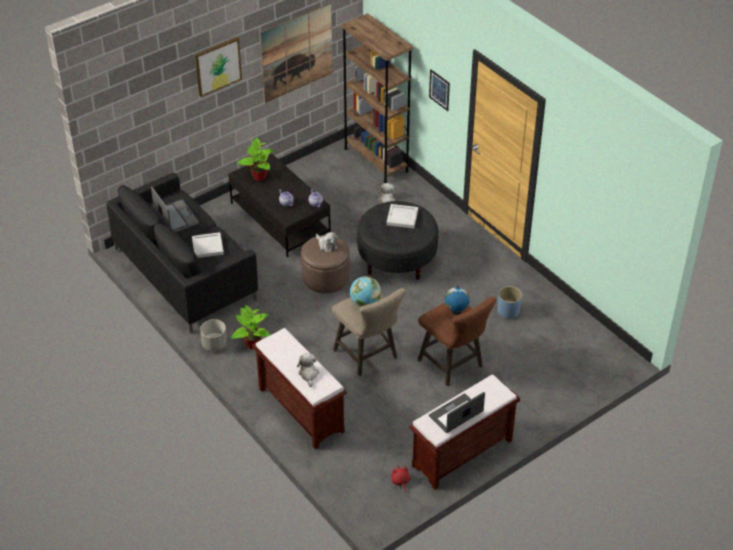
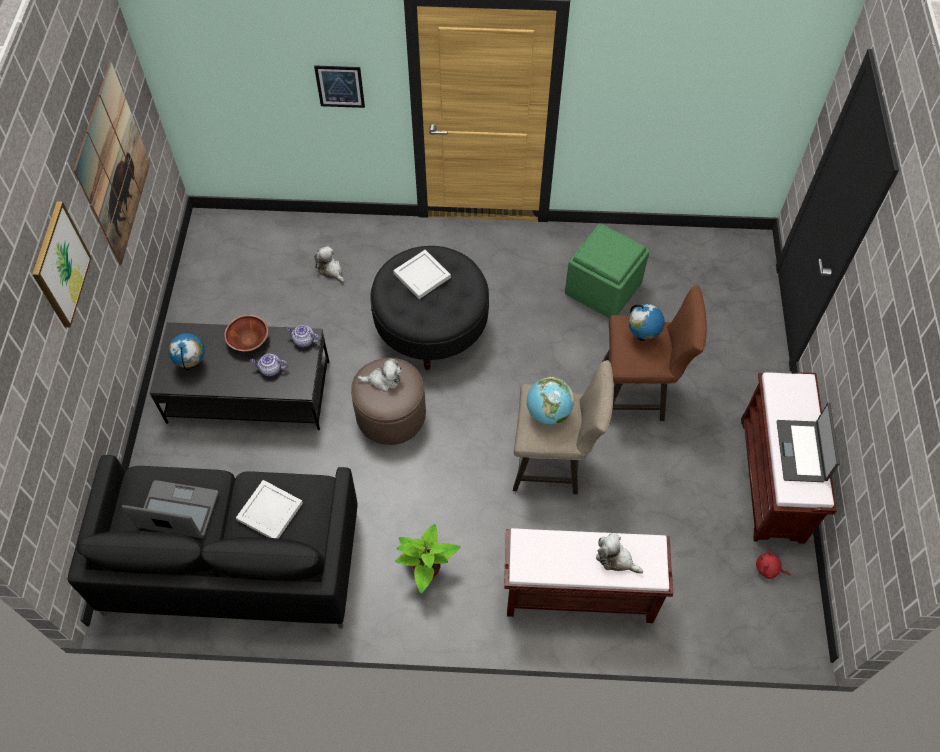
camera: 50 degrees left, 15 degrees up
(214, 344) = (388, 614): grey planter -> none
(259, 176) = (192, 364): potted plant -> globe
(294, 185) = (249, 340): none -> brown bowl
(376, 160) = (256, 232): brown bookcase -> none
(508, 311) = (604, 288): blue planter -> green ottoman

